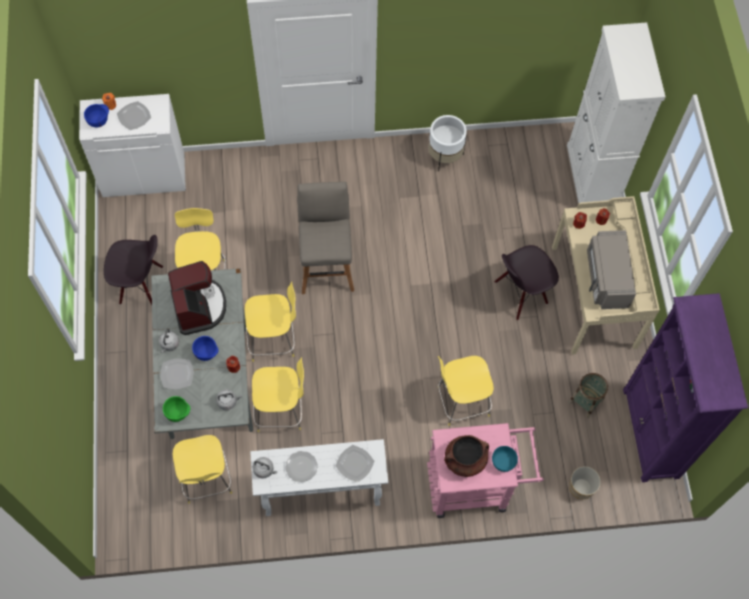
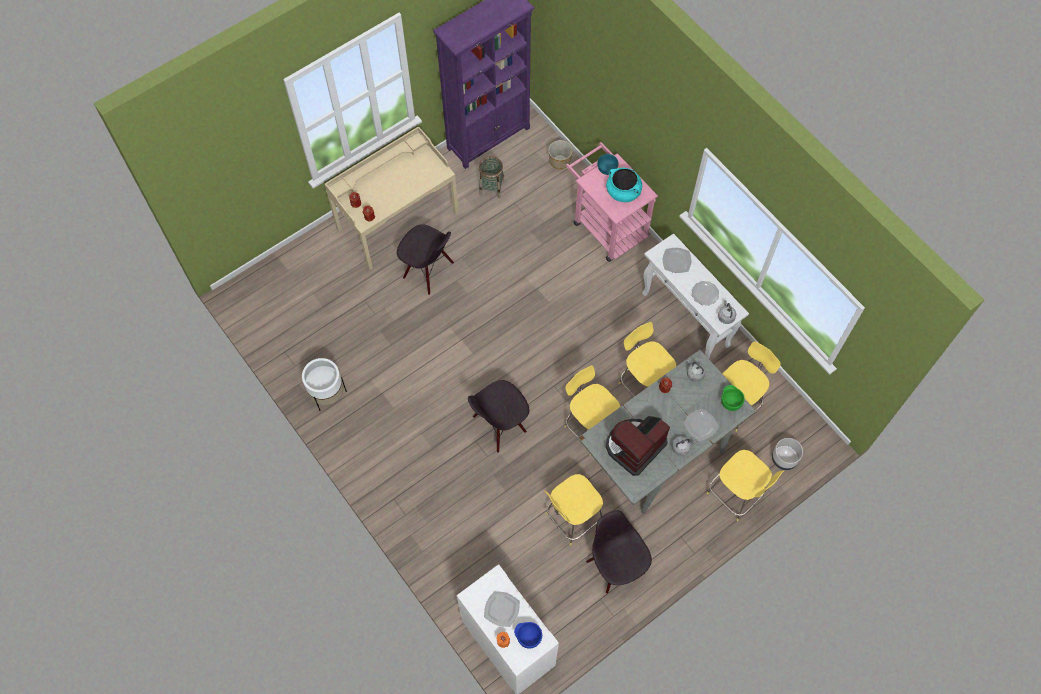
camera: 120 degrees left, 0 degrees up
(125, 487) = (784, 459): none -> grey planter
(207, 354) = (668, 414): blue bowl -> none
(326, 268) = (499, 425): grey stool -> black chair
(461, 401) = (548, 266): yellow stool -> yellow stool (736, 495)
(465, 460) = (623, 192): brown cooking pot -> turquoise cooking pot
(592, 176) = (281, 272): white cabinet -> none
(606, 278) = (408, 177): grey microwave -> none

